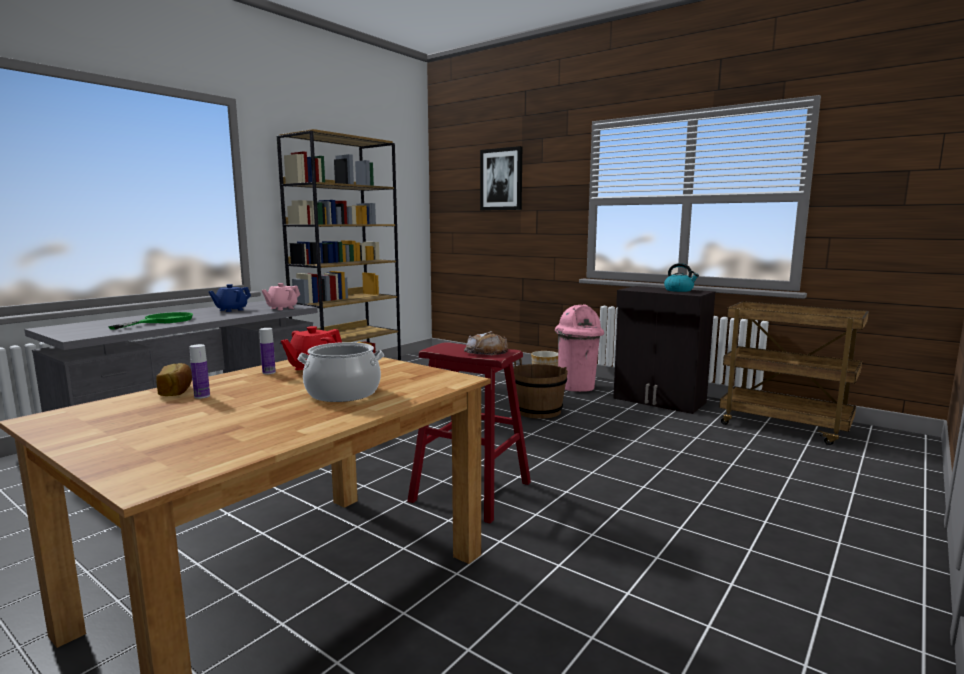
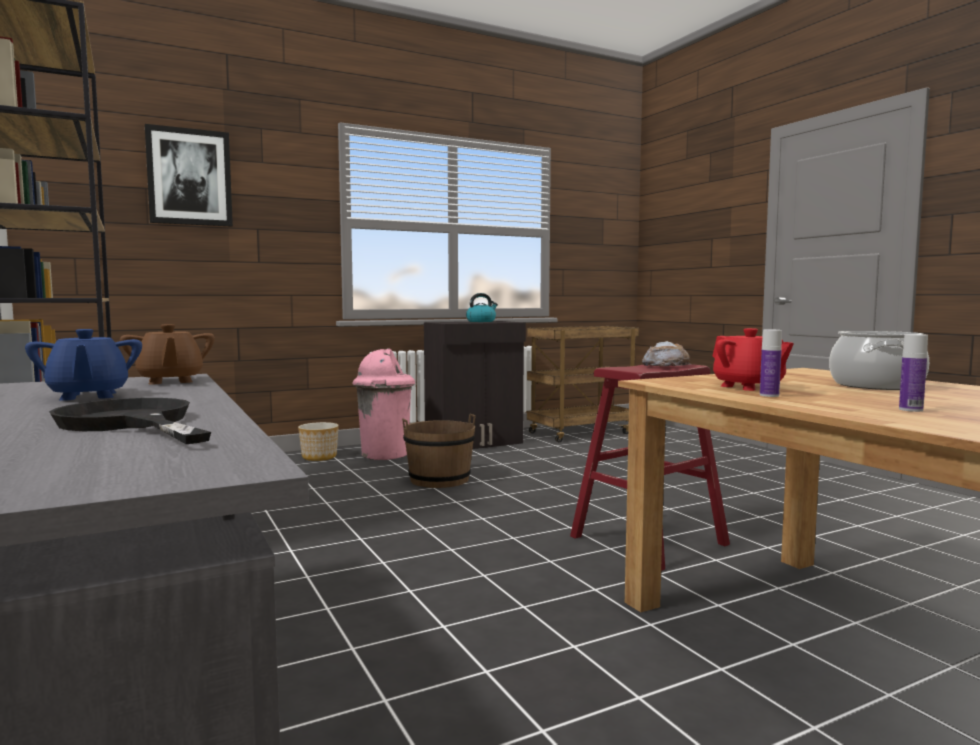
camera: 65 degrees left, 5 degrees down
(162, 321) = (131, 423): green frying pan -> black frying pan
(177, 391) = (885, 415): bread -> none
(282, 308) = (170, 381): pink teapot -> brown teapot

